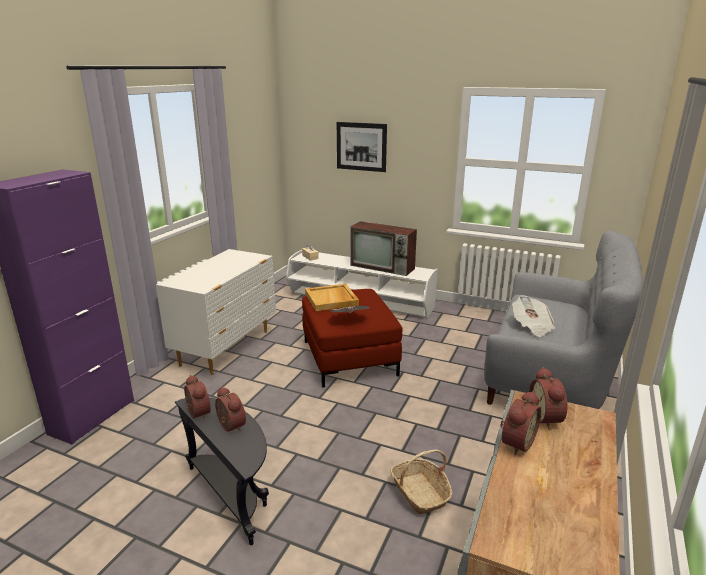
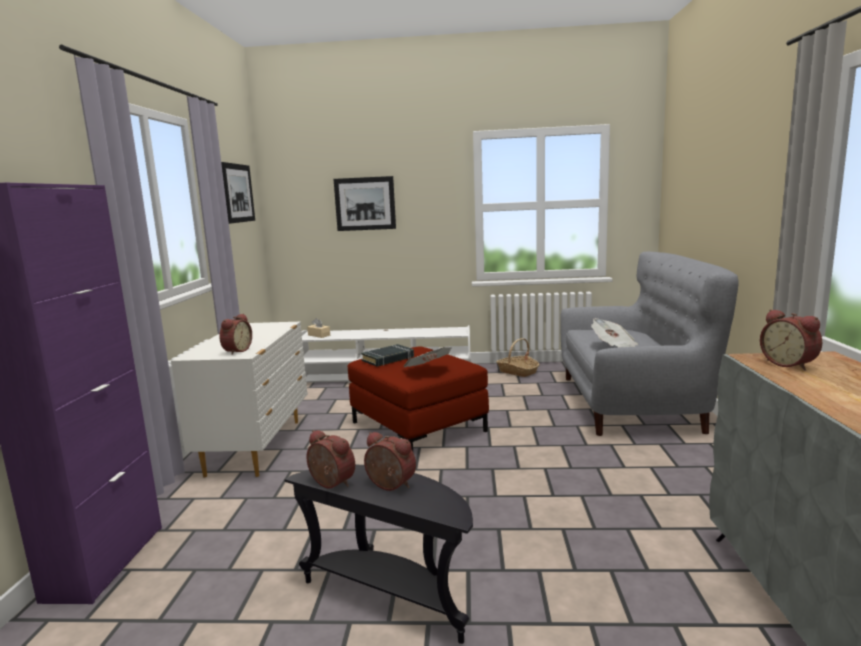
camera: 20 degrees left, 10 degrees down
(251, 134) = (238, 193): none -> picture
(332, 299) = (388, 359): beige tray -> black book
(383, 267) = (411, 332): television -> none
(420, 493) = (609, 529): basket -> basket (518, 371)
(515, 442) = (795, 383): alarm clock -> alarm clock (236, 351)

